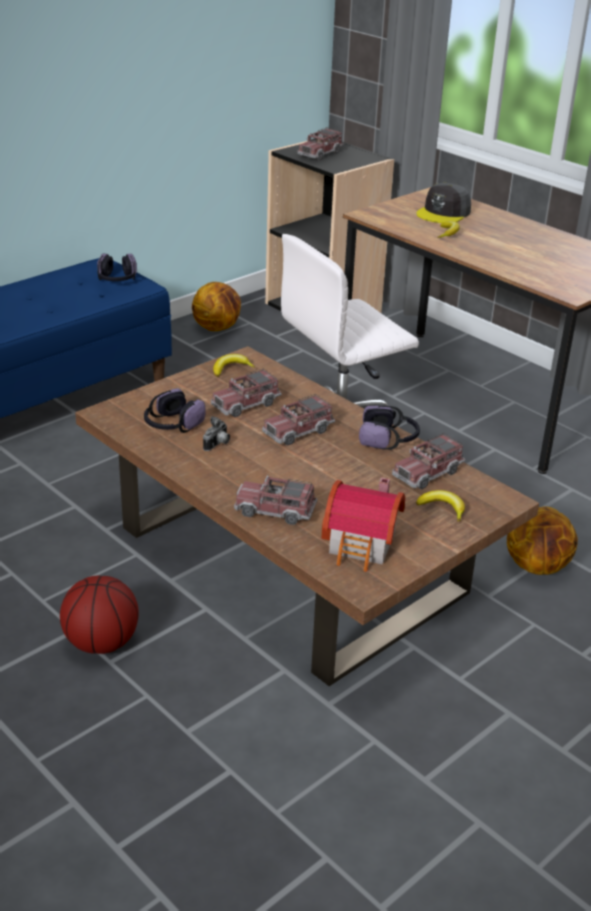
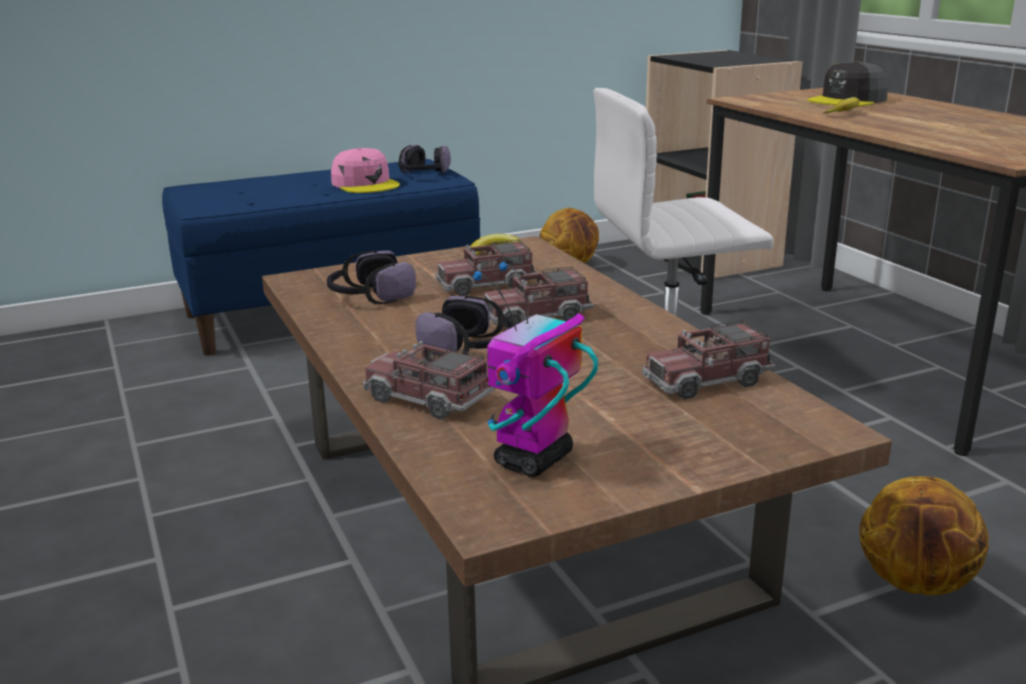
camera: 20 degrees right, 10 degrees down
(78, 297) = (365, 184): none -> pink cap
(102, 643) = (178, 582): basketball -> none
(218, 445) = (411, 321): camera -> none
(320, 154) = (709, 57): toy truck -> none
(363, 546) = (533, 461): toy house -> toy robot
(389, 439) = (668, 337): headphones -> headphones (471, 349)
(442, 508) = (706, 427): banana -> none

